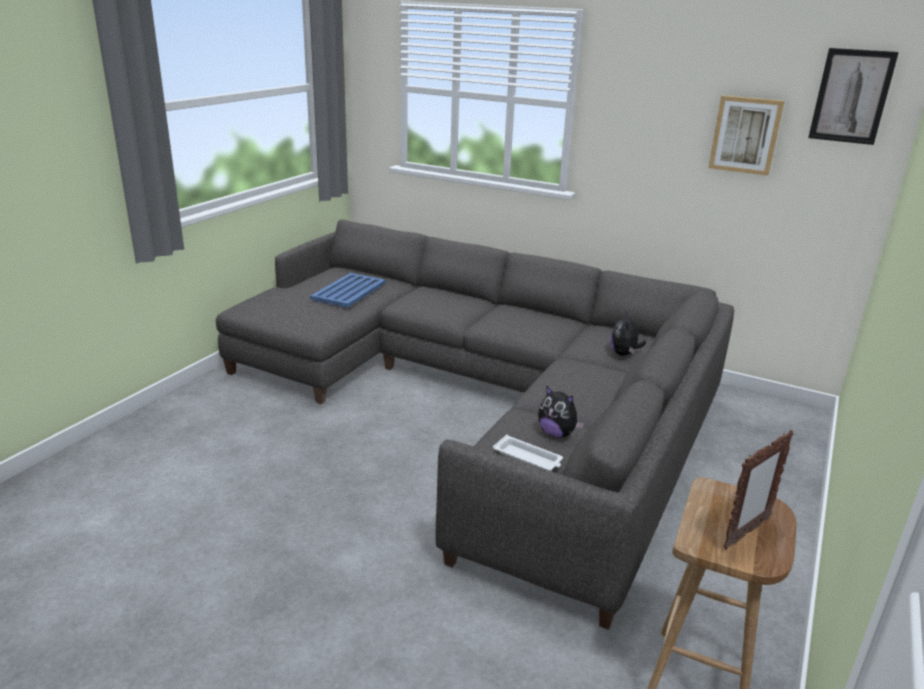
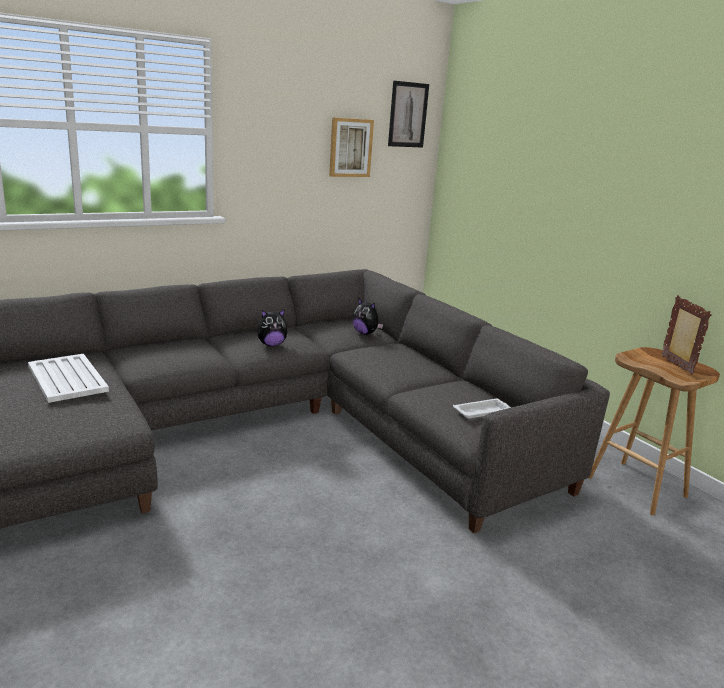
camera: 60 degrees left, 5 degrees down
(348, 291) = (67, 379): blue tray -> white tray
(557, 433) = (455, 392): plush toy -> plush toy (271, 344)

